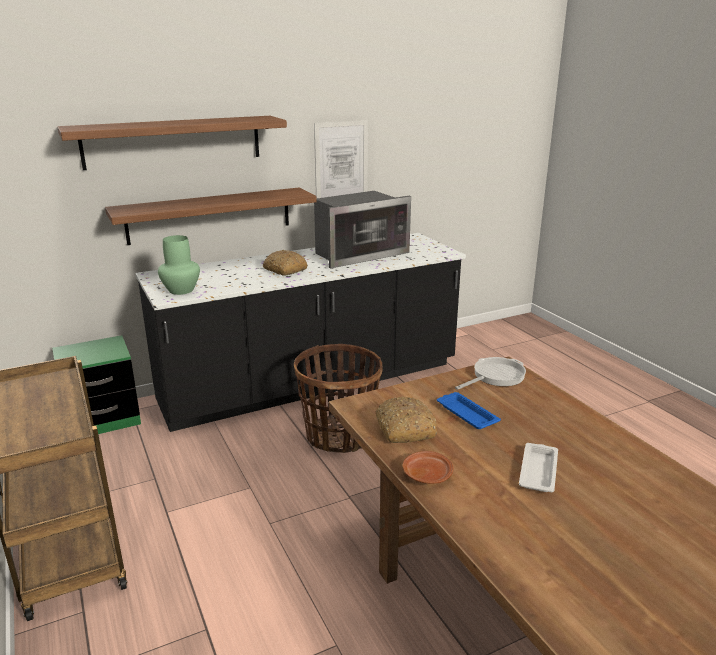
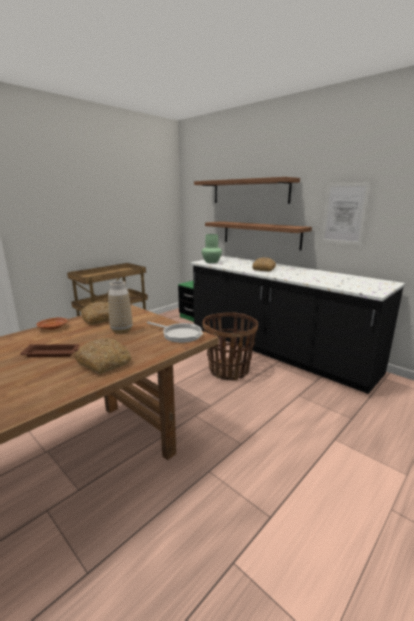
camera: 70 degrees right, 5 degrees down
(358, 254) = (319, 276): microwave -> none
(466, 414) = (121, 330): blue tray -> vase
(538, 471) = (52, 353): white tray -> brown tray
(573, 431) = (104, 362): none -> bread

